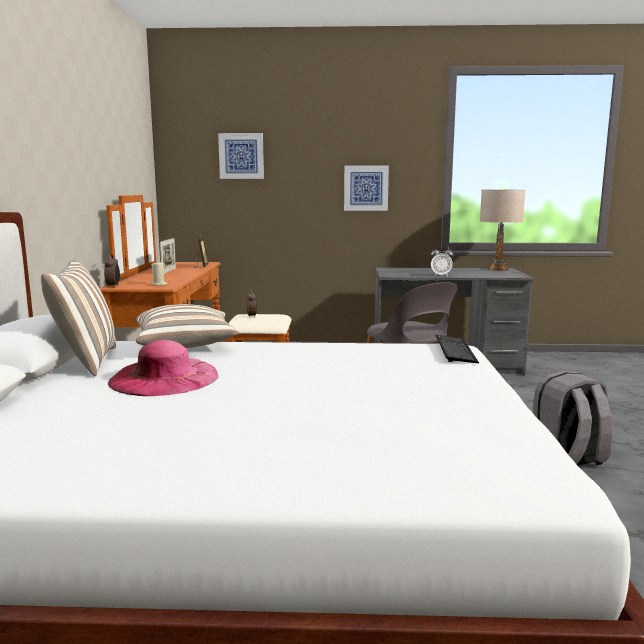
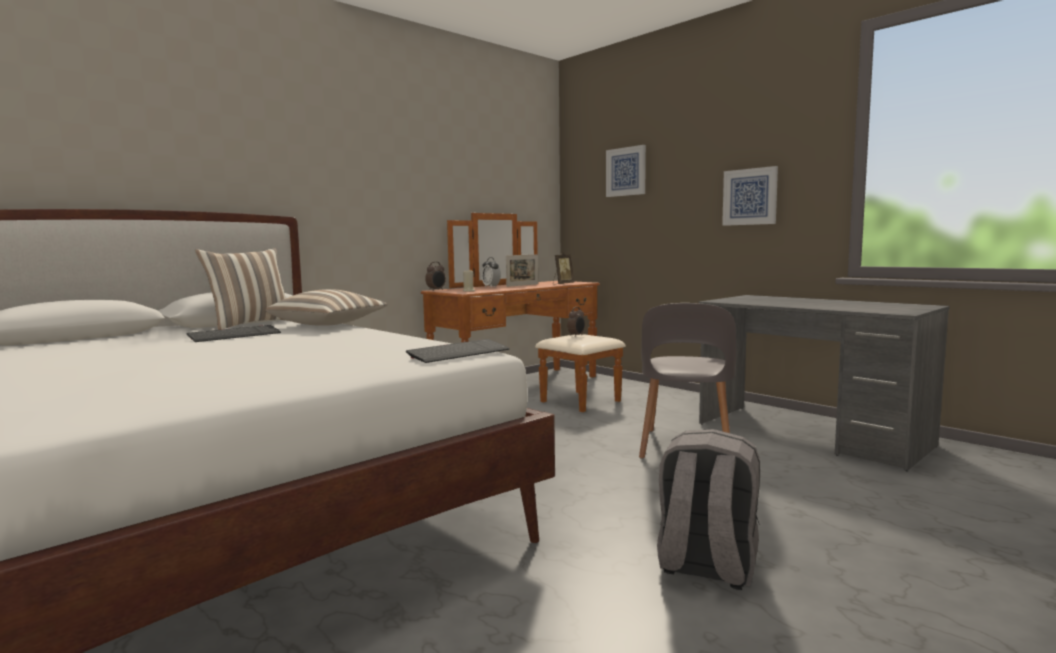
camera: 45 degrees right, 5 degrees down
(164, 378) = (235, 336): pink hat -> keyboard
(441, 275) = (781, 305): alarm clock -> alarm clock (491, 287)
(498, 269) = (910, 305): beige table lamp -> none

